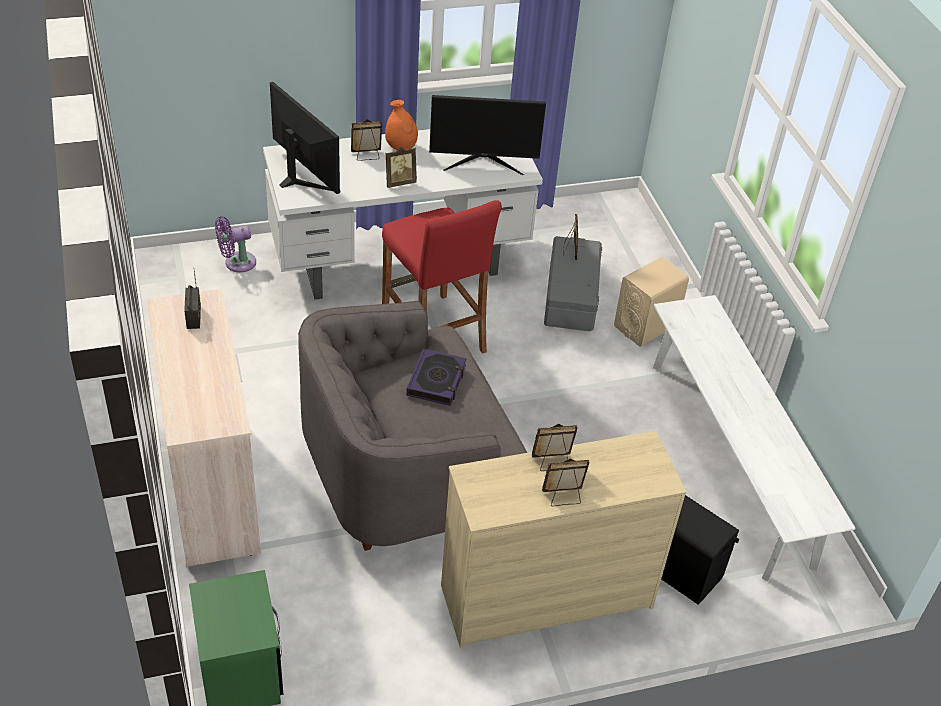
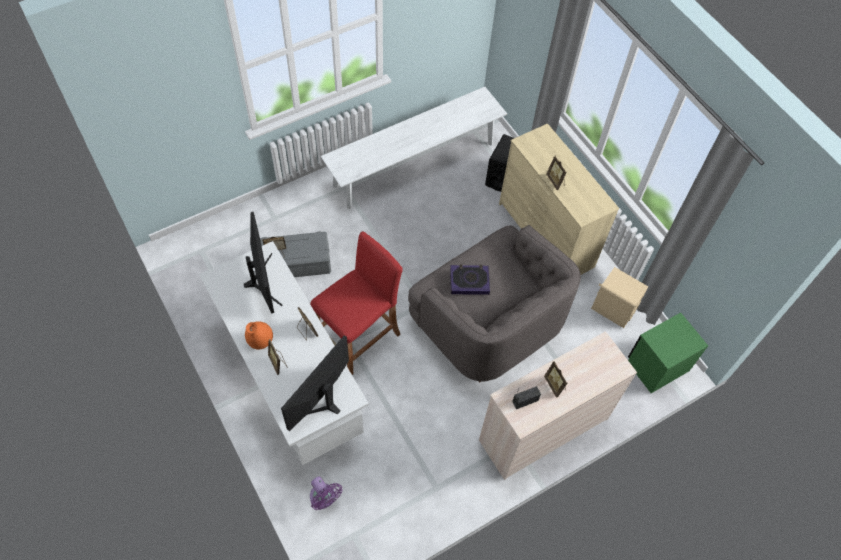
camera: 105 degrees left, 15 degrees up
(563, 497) = (577, 173): picture frame -> picture frame (555, 385)
(645, 326) = (311, 217): beige speaker -> beige speaker (613, 309)

